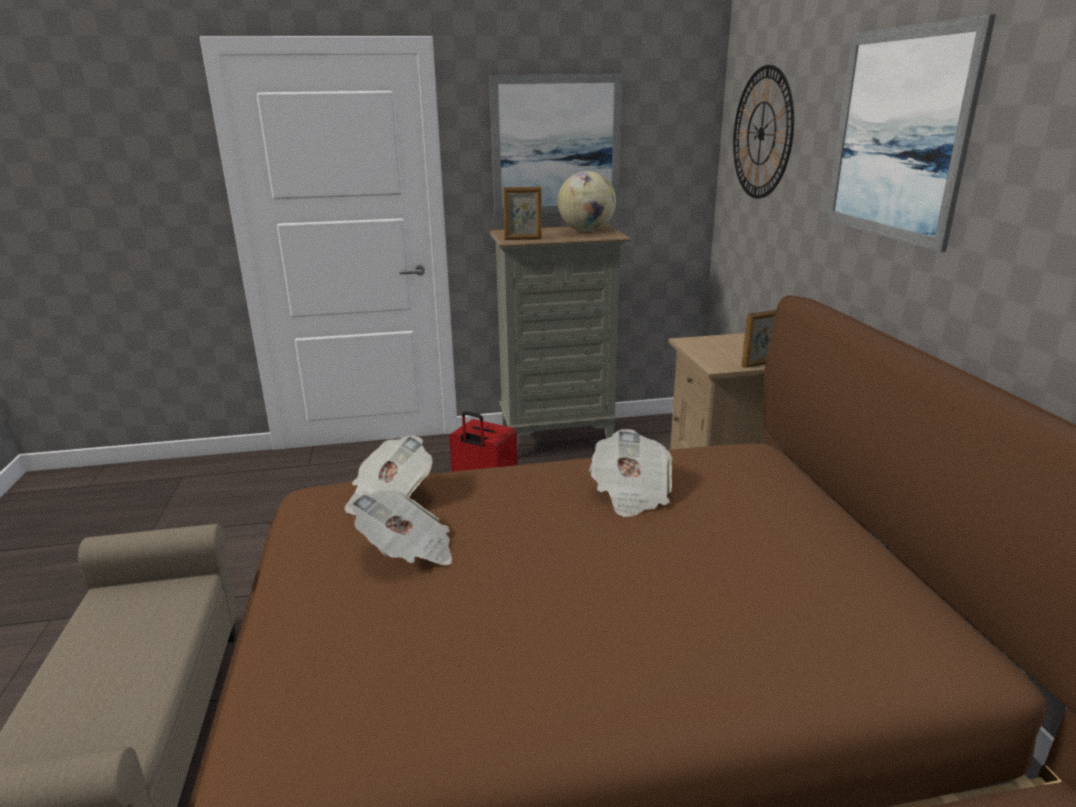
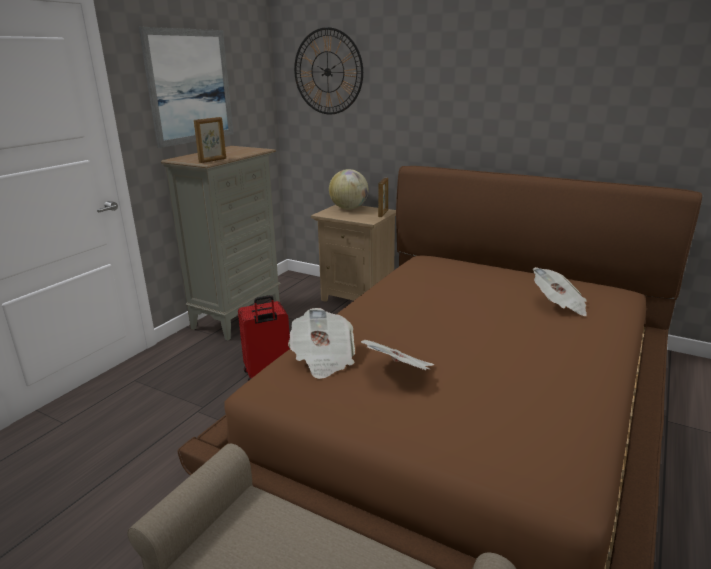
camera: 50 degrees left, 0 degrees up
(586, 231) = (234, 150): globe -> globe (349, 208)
(630, 493) = (428, 295): newspaper -> newspaper (559, 305)
(898, 135) = (460, 66): picture -> none

